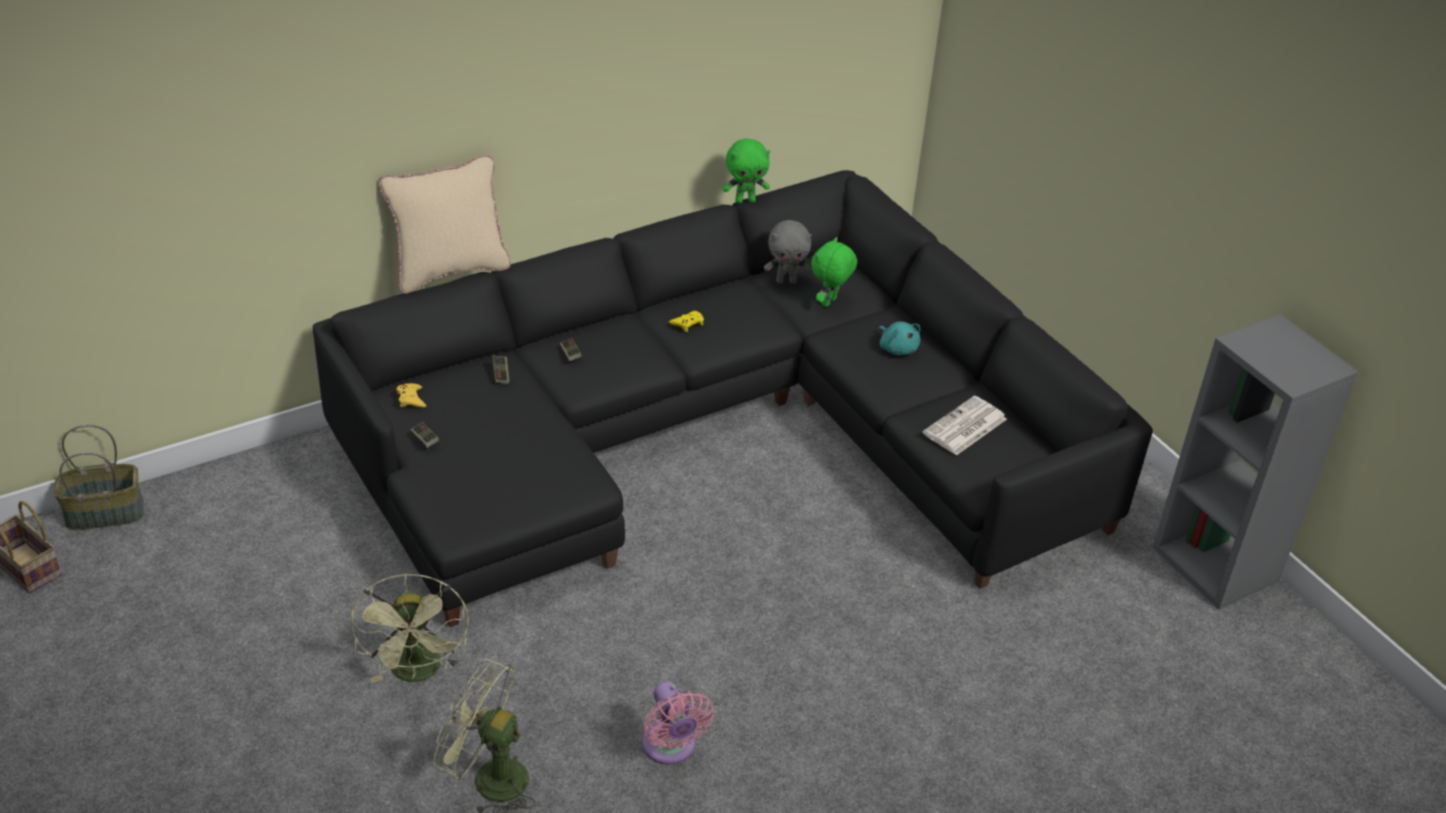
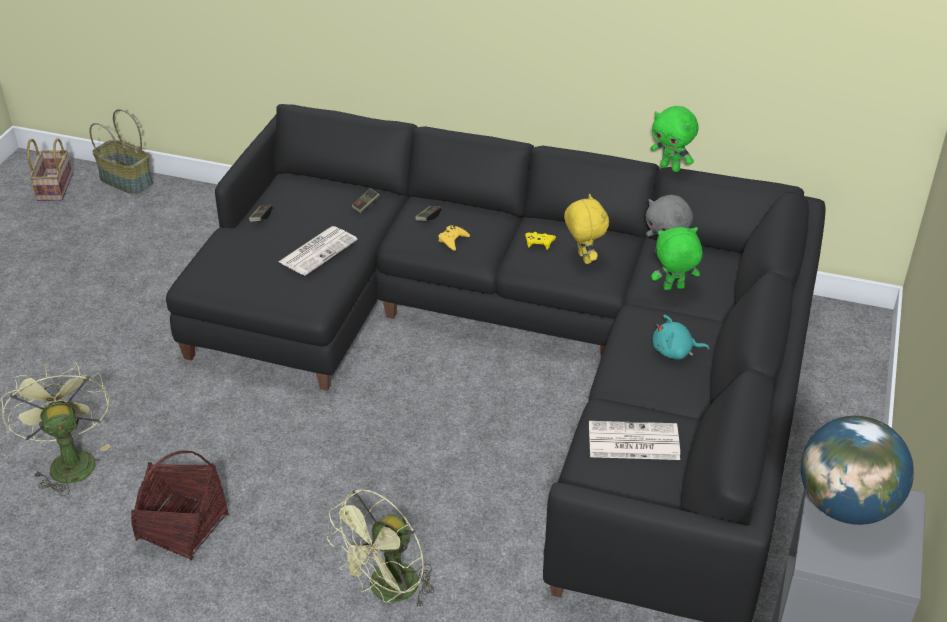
camera: 50 degrees right, 0 degrees up
(411, 399) = (292, 189): yellow game controller -> yellow game controller (453, 240)
(418, 673) = (129, 372): green fan -> green fan (387, 591)
(449, 271) = (389, 112): beige pillow -> none
(526, 436) = (318, 250): none -> newspaper
(670, 748) = (183, 527): pink fan -> basket
(737, 317) = (583, 258): none -> yellow plush toy
(897, 348) = (674, 352): turquoise plush toy -> turquoise plush toy turned 75 degrees clockwise
(1261, 346) = (846, 505): none -> globe

